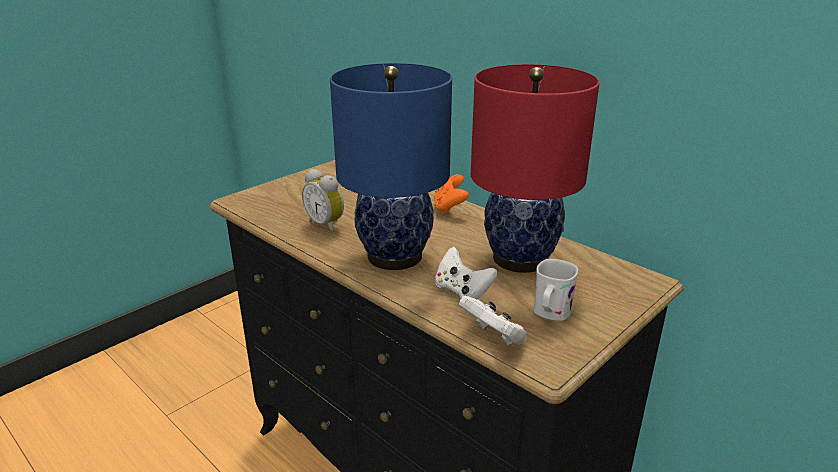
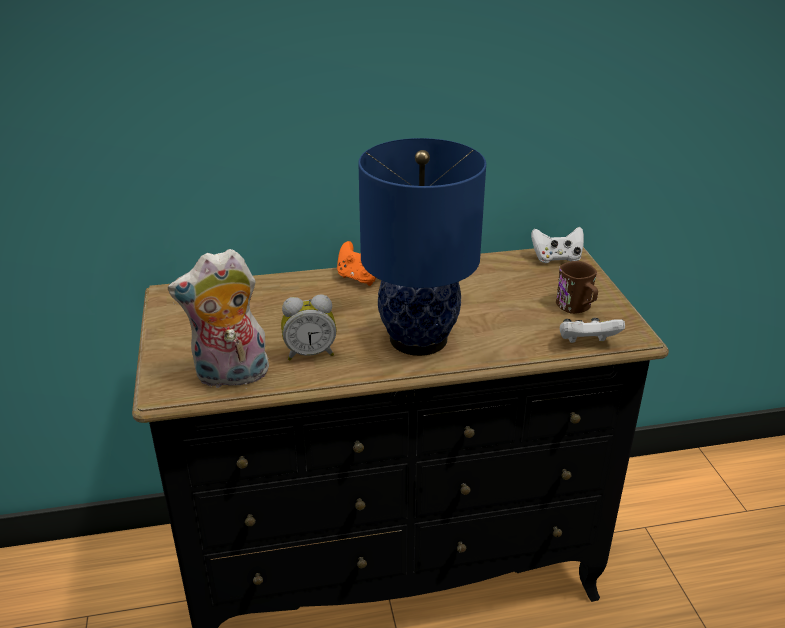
camera: 55 degrees left, 5 degrees up
(271, 211) = (231, 377): none -> plush toy
(462, 292) = (512, 330): white game controller -> white game controller (556, 258)
(520, 259) = (488, 285): red table lamp -> none
(550, 314) = (577, 308): white mug -> brown mug

